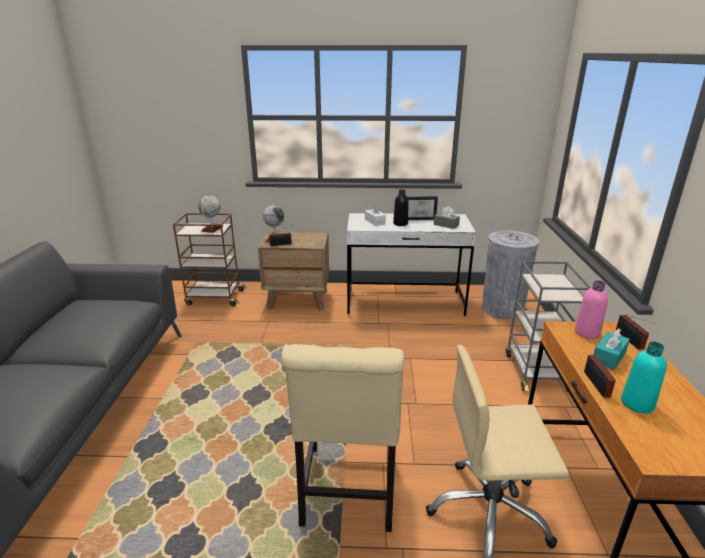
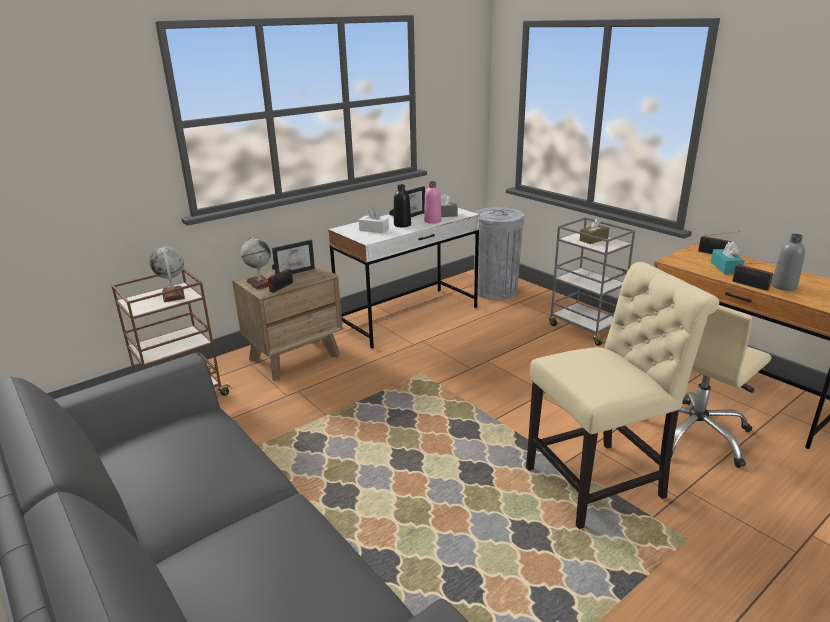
camera: 40 degrees left, 0 degrees up
(305, 237) = (294, 271): none -> picture frame
(347, 492) = (601, 481): beige chair -> beige chair turned 75 degrees counterclockwise
(553, 285) = (593, 239): none -> brown tissue box
(587, 332) = (688, 258): pink bottle -> pink bottle (432, 221)
(637, 404) = (783, 286): turquoise bottle -> grey bottle

